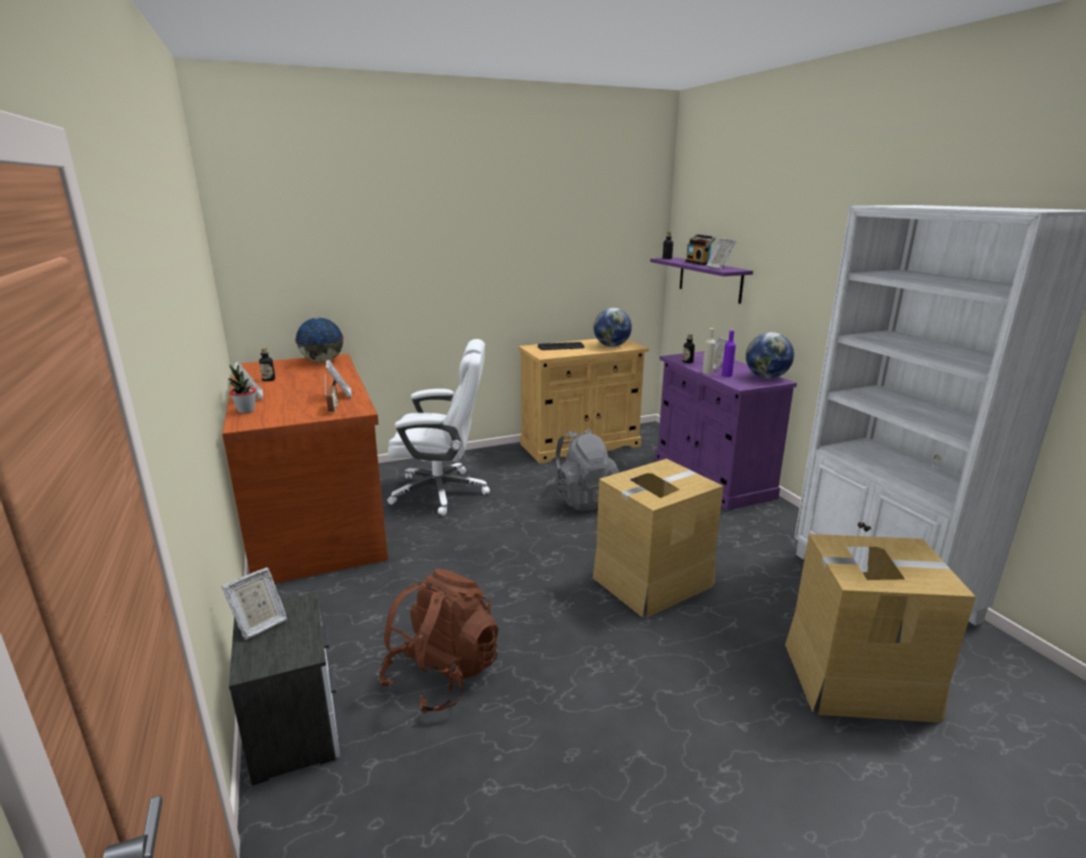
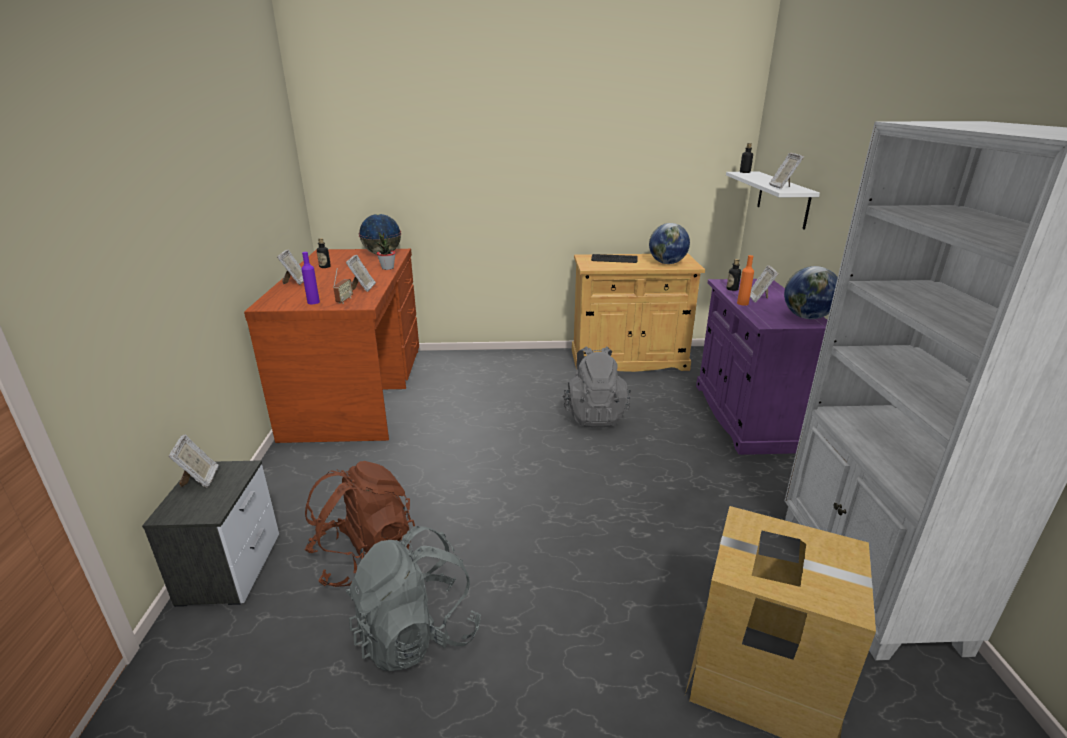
camera: 20 degrees right, 5 degrees up
(246, 410) = (280, 293): potted plant -> potted plant (387, 268)
(259, 625) = (200, 479): picture frame -> picture frame turned 75 degrees counterclockwise
(442, 491) = (472, 385): white office chair -> none
(549, 732) = (416, 634): none -> grey backpack
(652, 580) = (608, 512): cardboard box -> none
(698, 263) = (771, 179): radio -> none
(707, 372) = (742, 303): beige bottle -> orange bottle
(710, 279) = (782, 199): purple shelf -> white shelf
(727, 375) = (762, 309): purple bottle -> purple bottle (313, 302)

